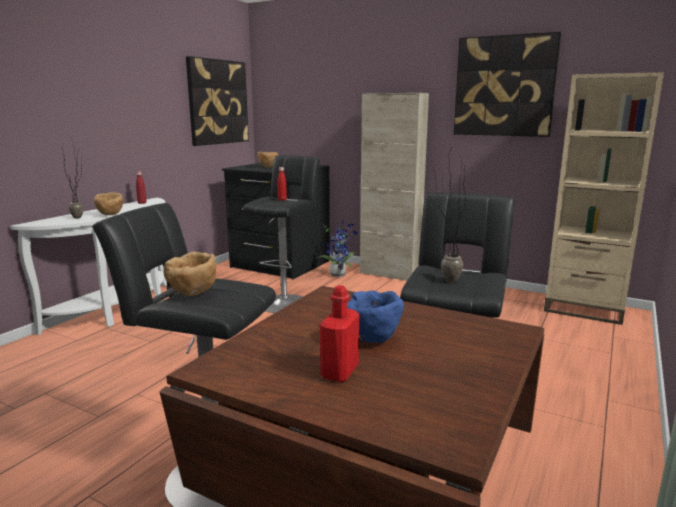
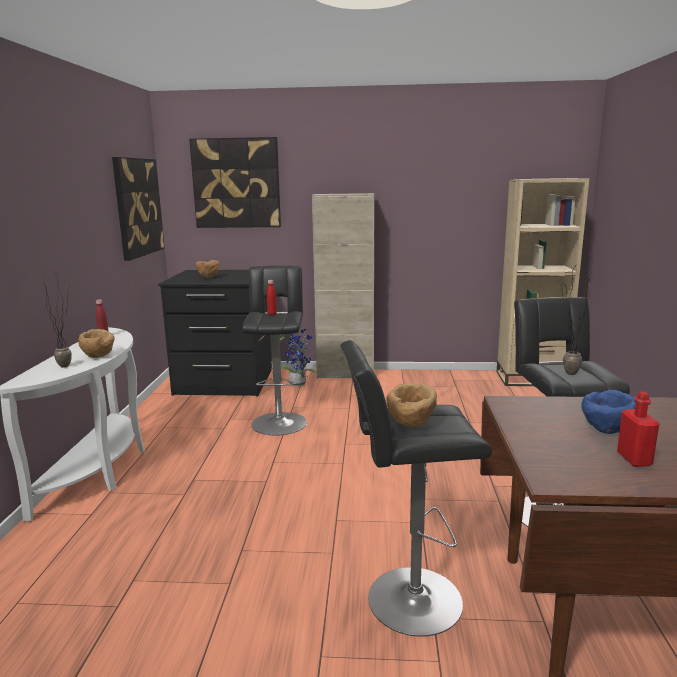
camera: 25 degrees left, 0 degrees up
(504, 86) = (445, 186): picture -> picture (236, 183)

